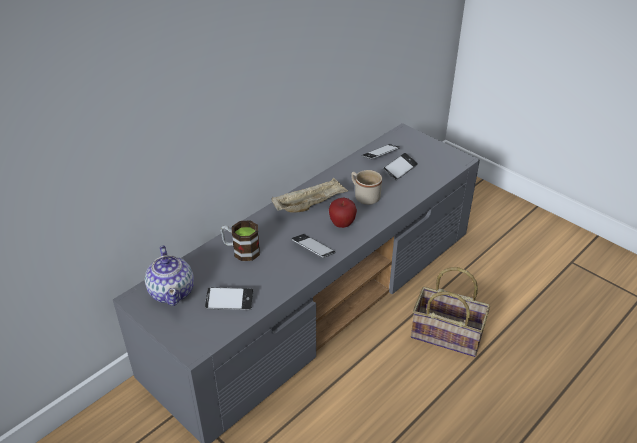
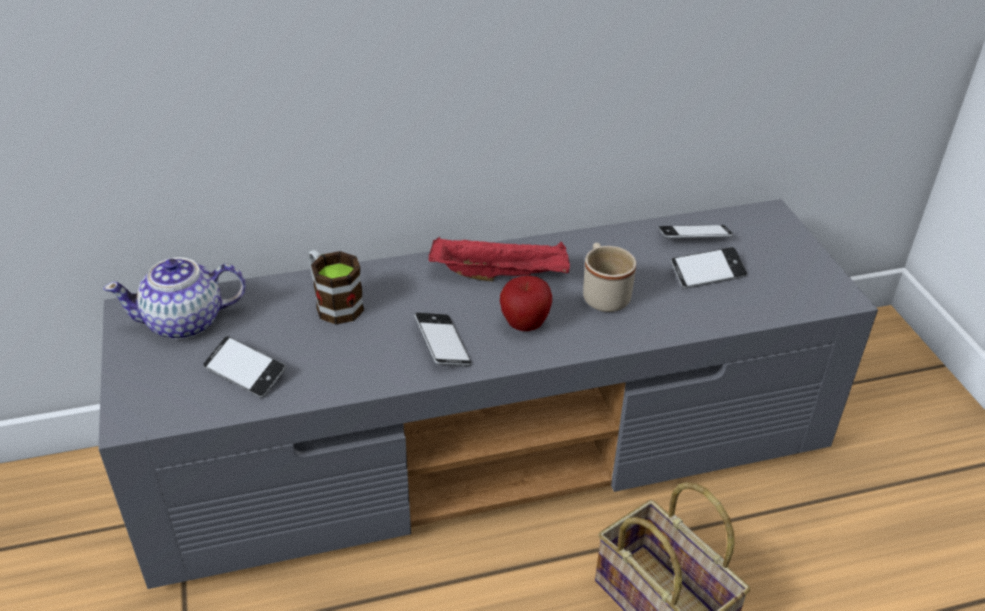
camera: 30 degrees right, 0 degrees up
(172, 291) = (185, 322): teapot -> teapot turned 60 degrees clockwise
(310, 205) = (501, 275): beige tray -> red tray

